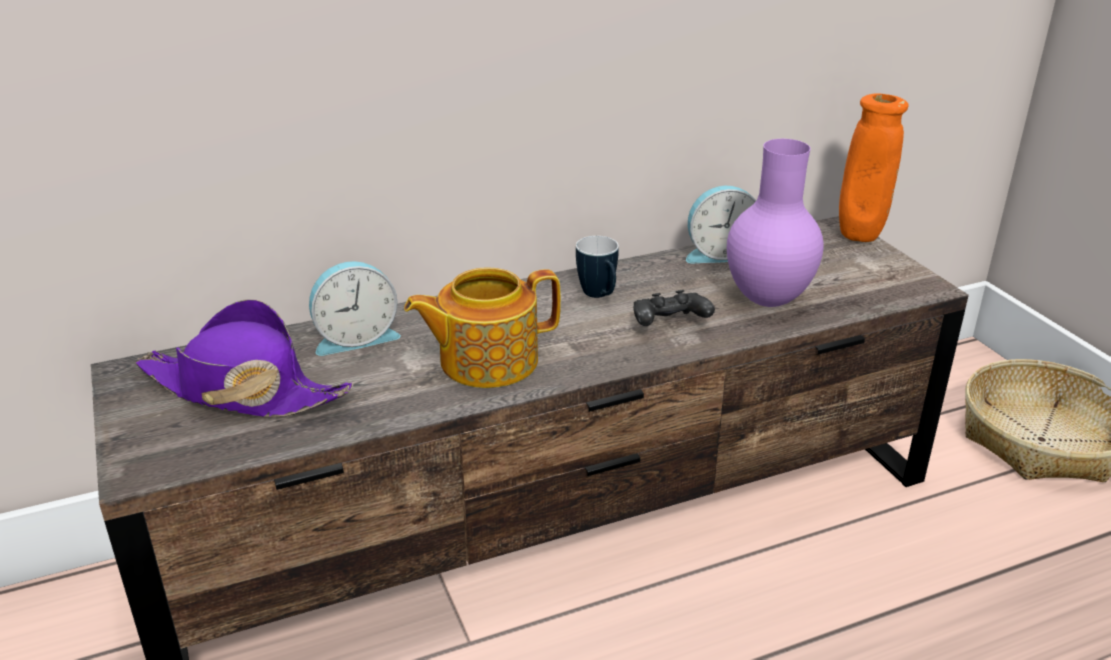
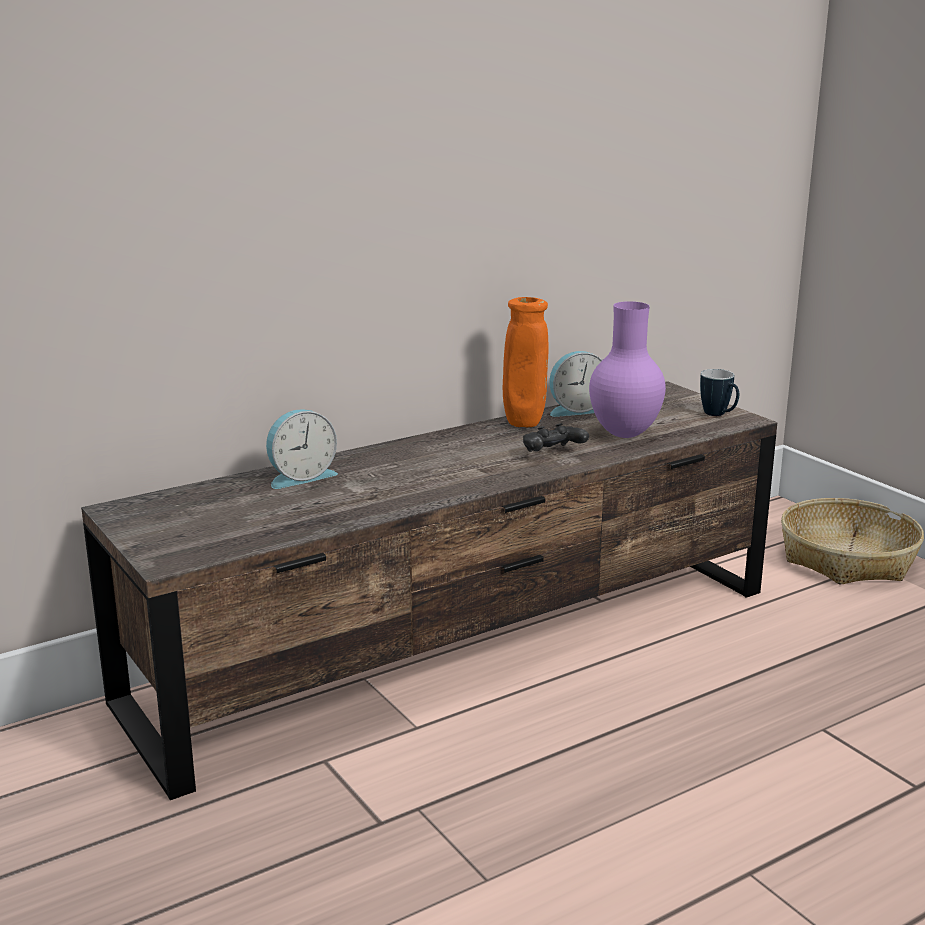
camera: 10 degrees left, 10 degrees down
(243, 390) = (224, 512): purple hat -> none
(486, 360) = (415, 482): teapot -> none
(600, 296) = (490, 440): mug -> mug (719, 415)
(859, 237) = (684, 393): orange vase -> orange vase (524, 425)

